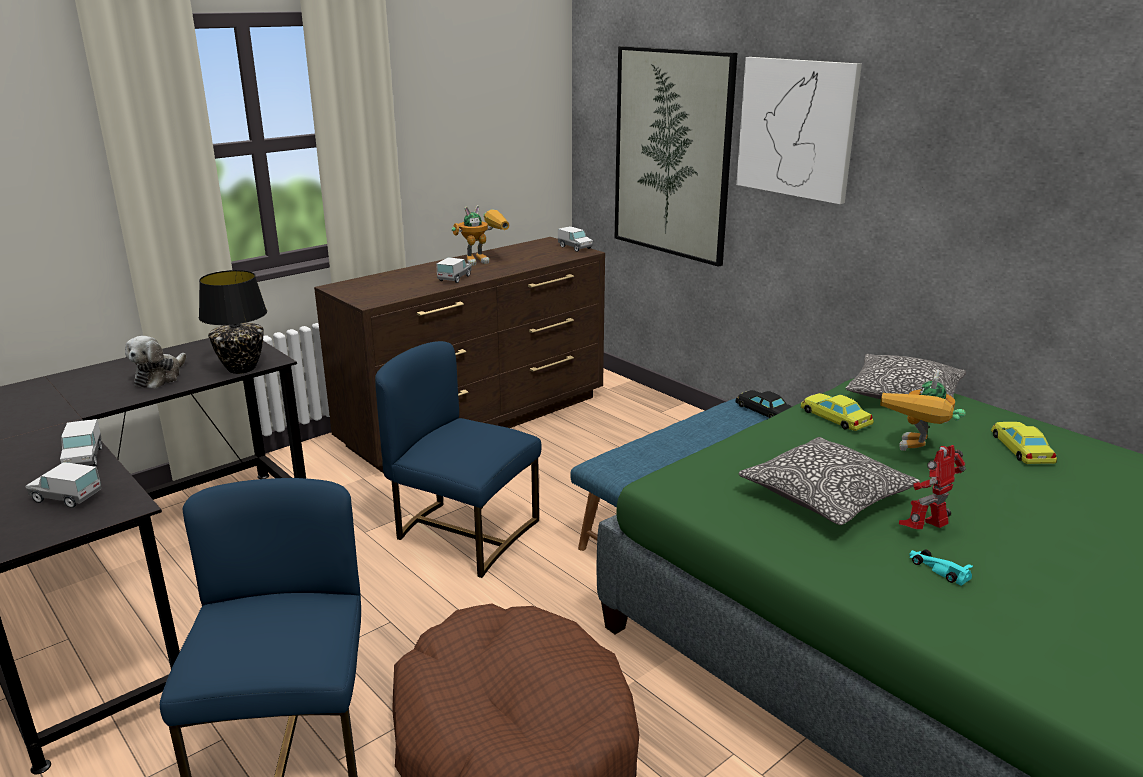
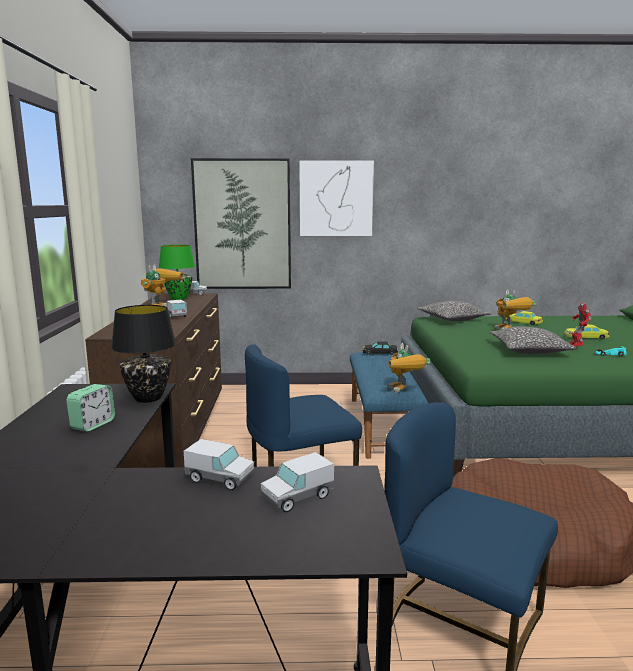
camera: 50 degrees left, 10 degrees down
(159, 377) = (93, 425): plush toy -> alarm clock
(537, 252) = (179, 299): none -> green table lamp
(627, 477) = (404, 391): none -> toy robot
(835, 417) = (457, 330): yellow toy car -> yellow toy car (585, 337)

